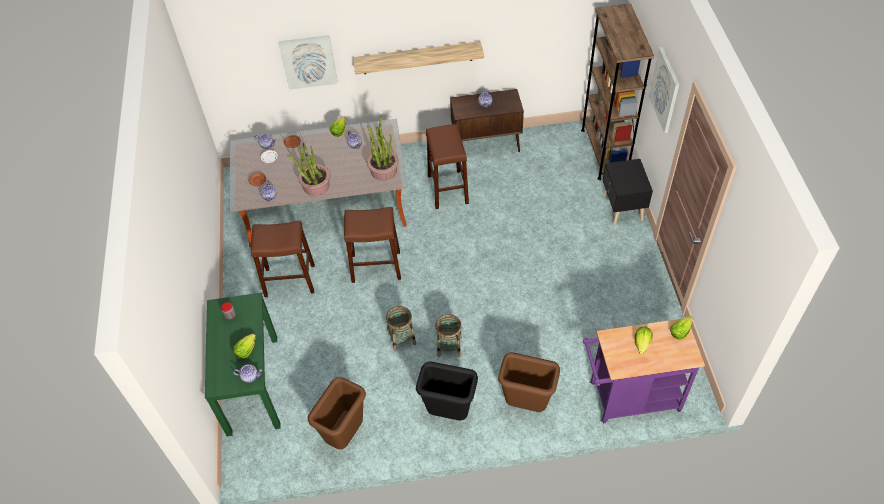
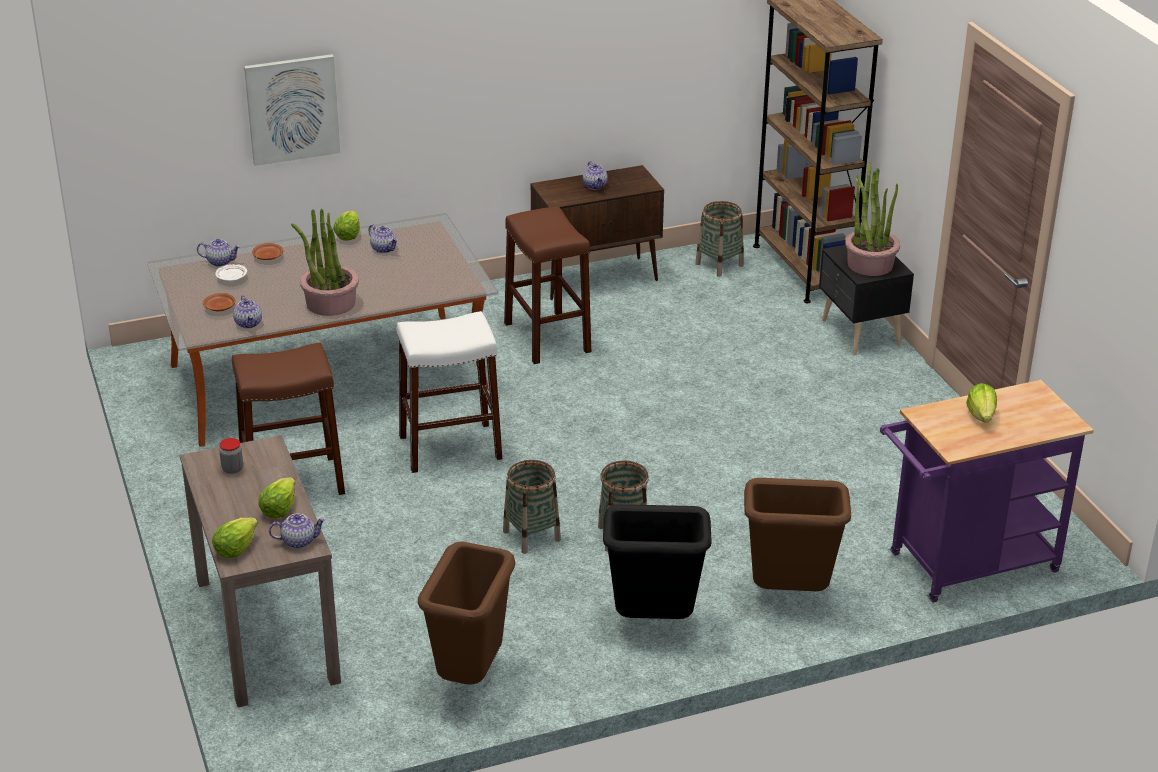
camera: 15 degrees left, 20 degrees down
(252, 384) = (265, 629): green console table -> brown console table
(376, 266) = (450, 447): brown stool -> white stool
(383, 170) = (447, 275): potted plant -> potted plant (870, 264)
(417, 58) = (477, 102): shelf -> none
(557, 143) = (719, 264): none -> basket
(665, 90) = (913, 82): picture -> none
(680, 332) = (1037, 396): lettuce -> lettuce (235, 549)

